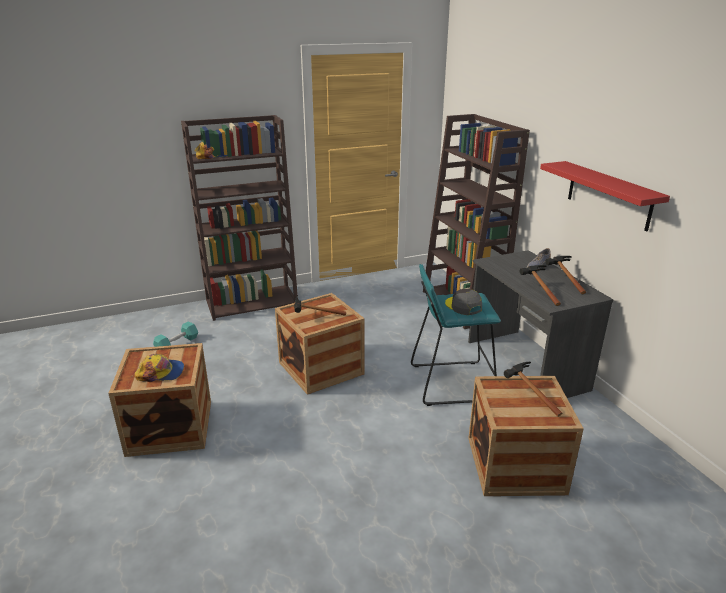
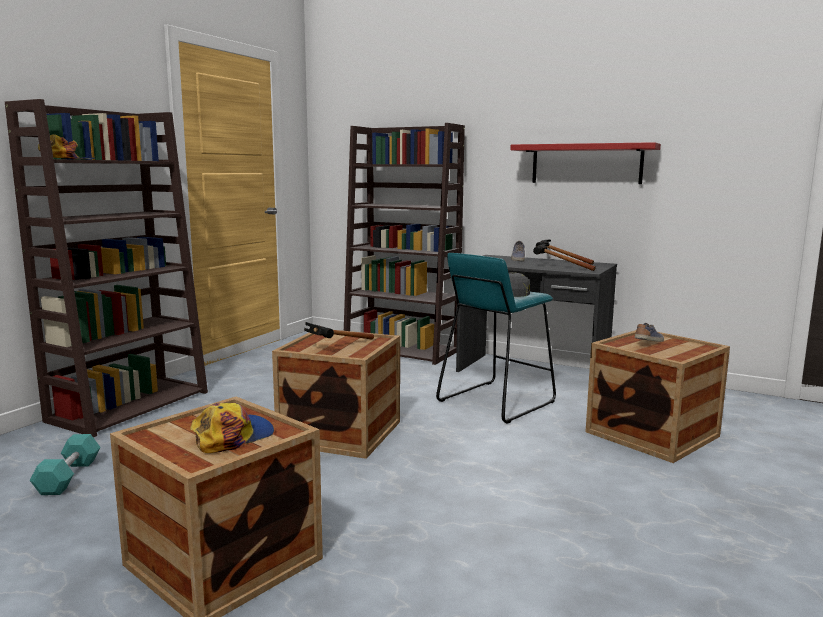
camera: 40 degrees left, 15 degrees down
(527, 394) = (649, 342): hammer -> shoe

